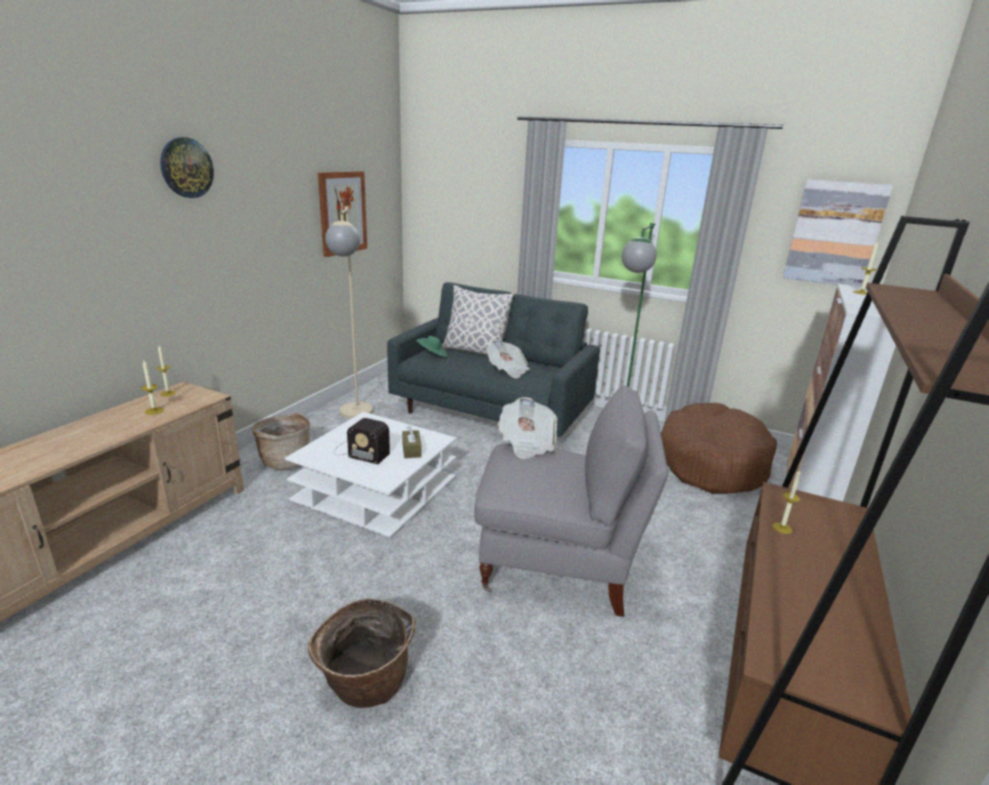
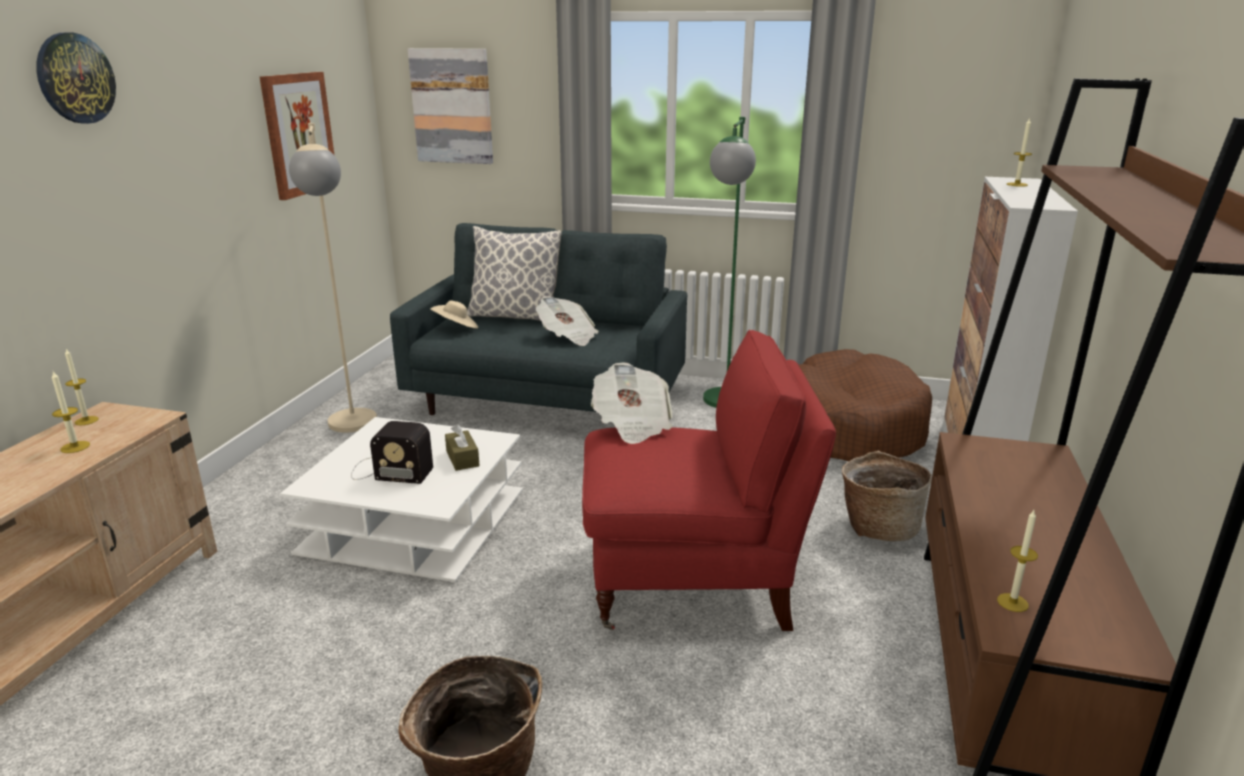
camera: 10 degrees left, 0 degrees up
(285, 460) = (267, 502): basket -> basket (878, 527)
(432, 355) = (456, 328): green hat -> beige hat
(557, 565) = (692, 582): grey armchair -> red armchair
(782, 528) = (977, 482): candle -> candle (1012, 602)
(834, 233) = (970, 113): picture -> picture (452, 106)

